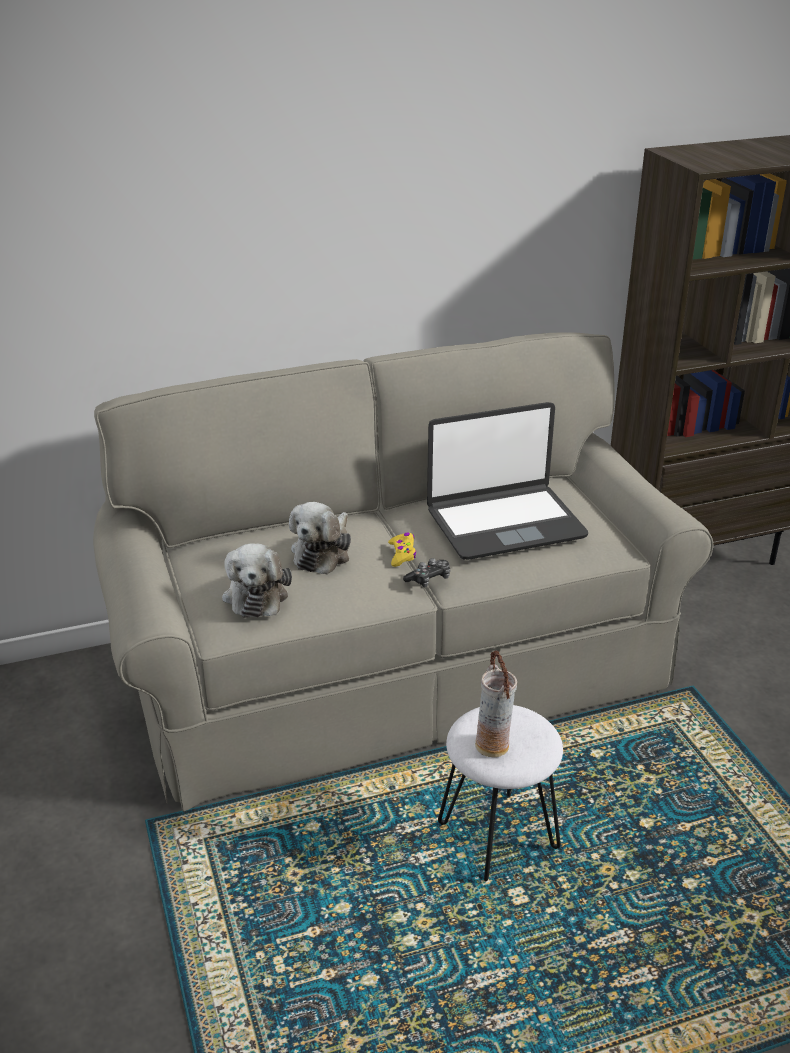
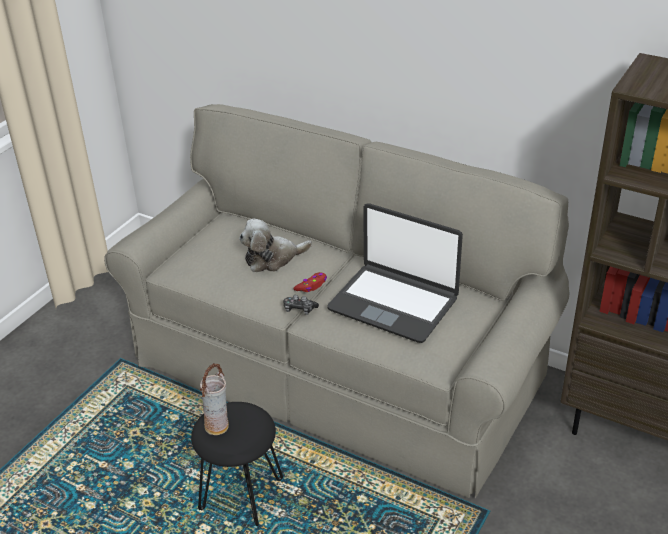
camera: 50 degrees right, 5 degrees up
(256, 594) = (206, 261): plush toy -> none
(402, 554) = (311, 286): yellow game controller -> red game controller
(497, 837) = (242, 495): white stool -> black stool

